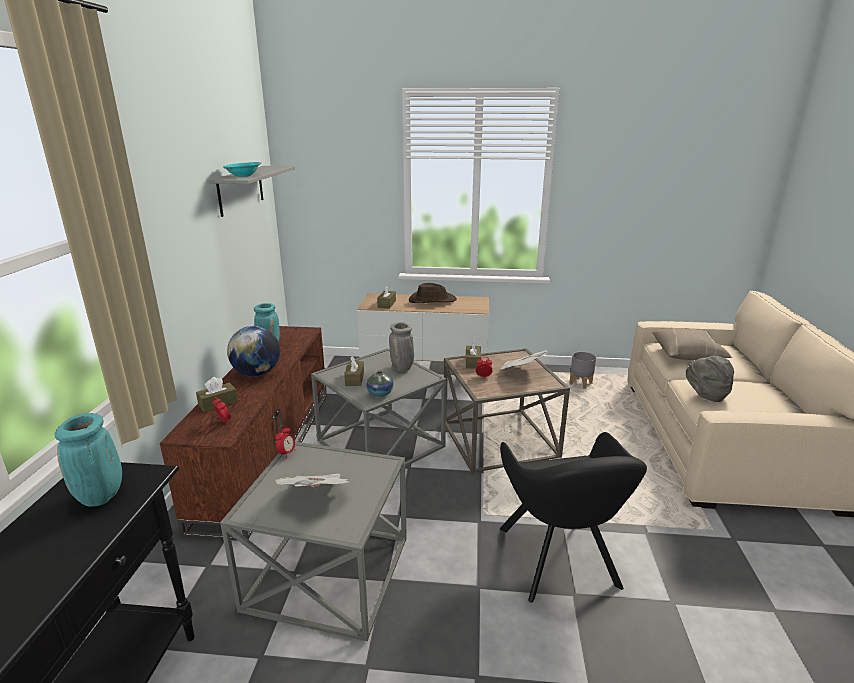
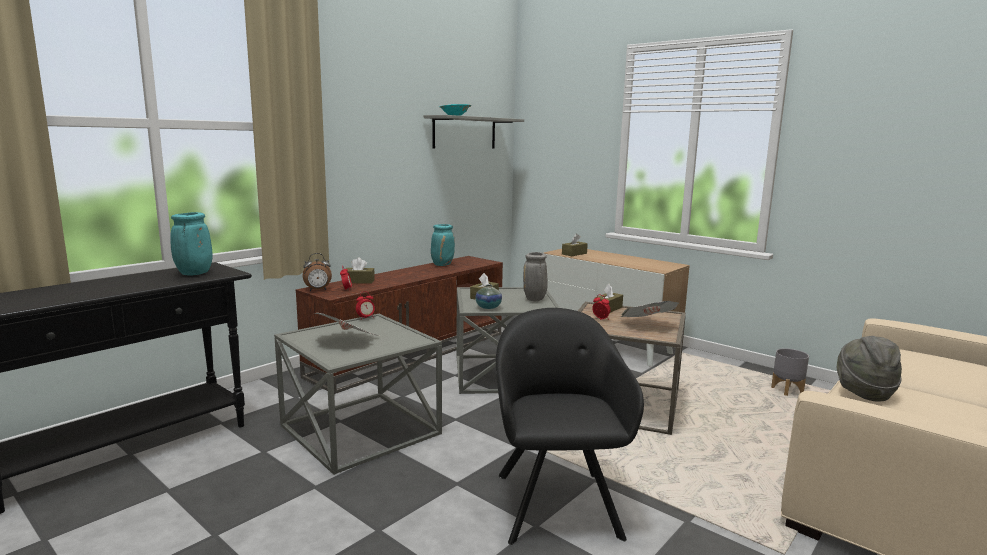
camera: 35 degrees right, 10 degrees down
(191, 435) = (318, 290): none -> alarm clock
(257, 373) = (410, 274): globe -> none
(432, 300) = (622, 258): brown hat -> none
(560, 561) = (555, 500): black armchair -> black armchair turned 150 degrees clockwise
(687, 354) = (908, 361): beige pillow -> none

